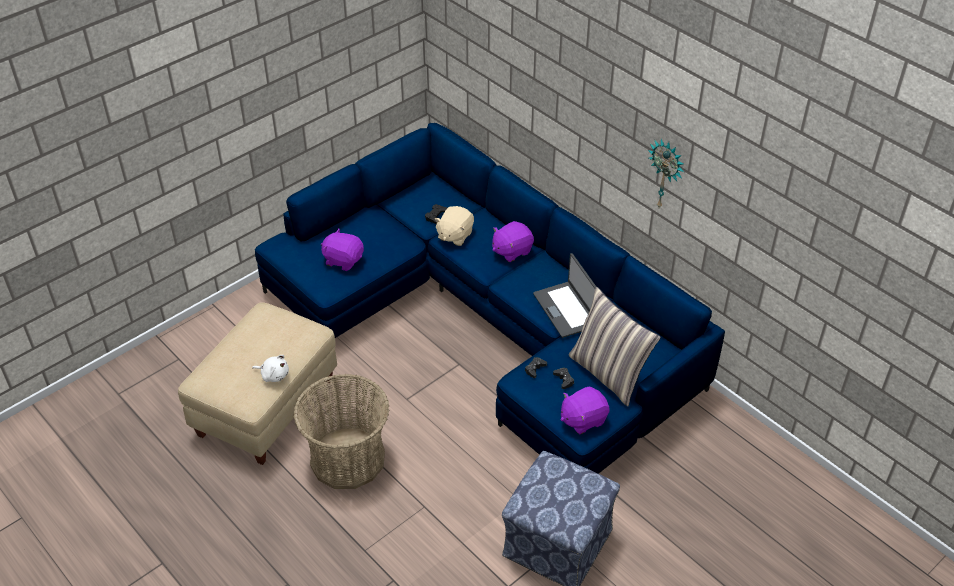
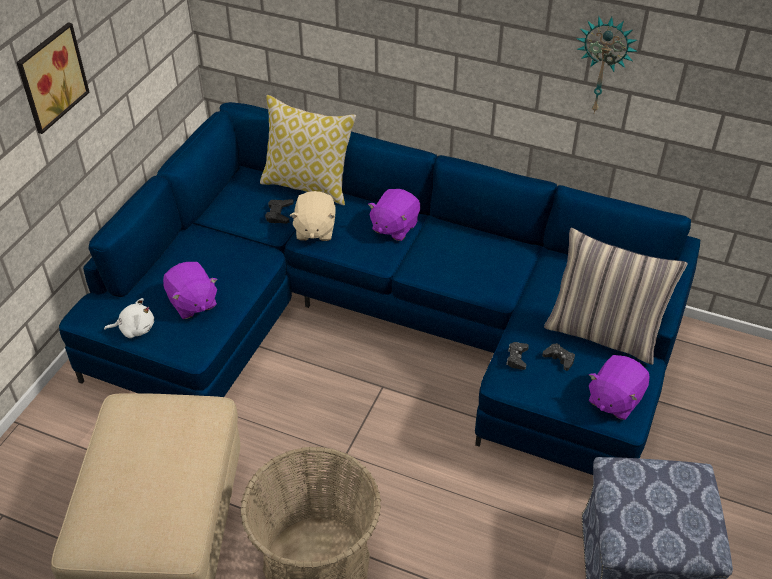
camera: 25 degrees left, 0 degrees up
(274, 375) = (188, 490): white plush toy -> white plush toy (135, 329)
(289, 81) = (49, 76): none -> picture
(343, 260) = (192, 303): purple plush toy -> purple plush toy turned 120 degrees counterclockwise
(470, 201) = (308, 185): none -> pillow
(567, 309) = (504, 274): laptop -> none

